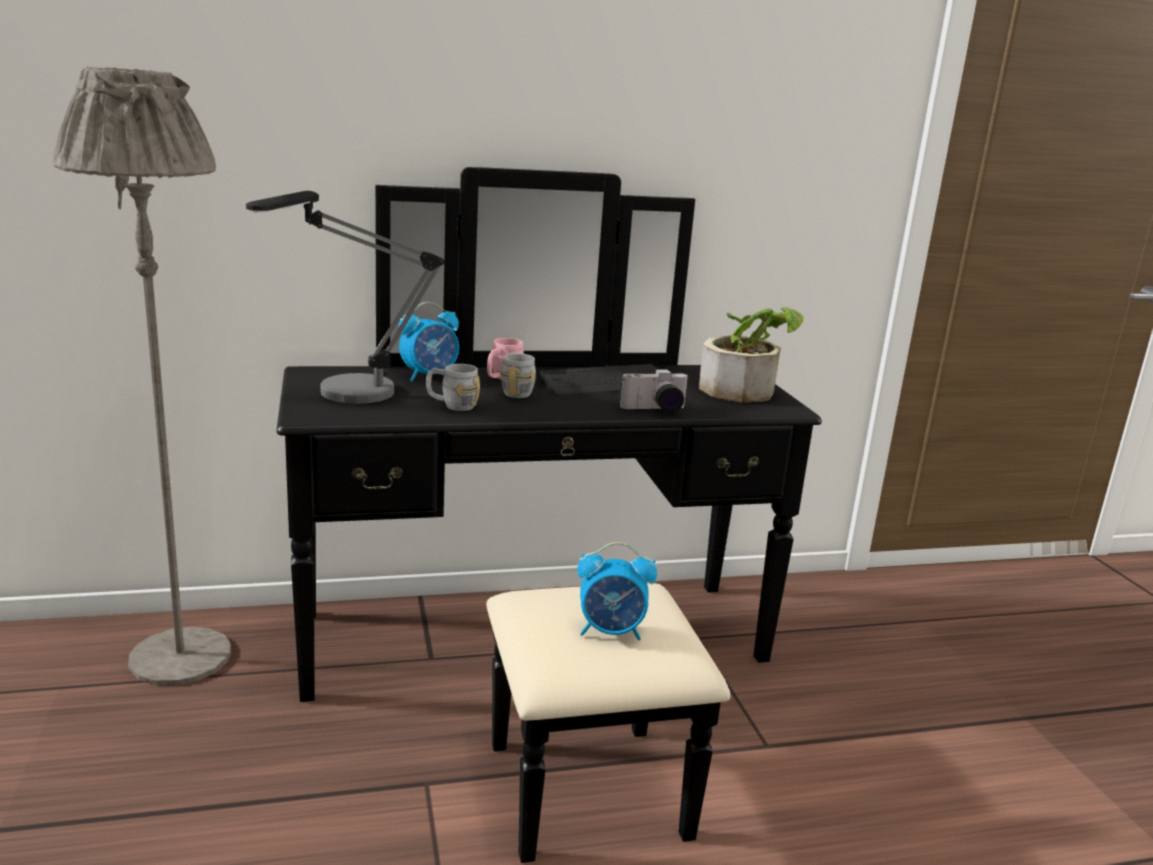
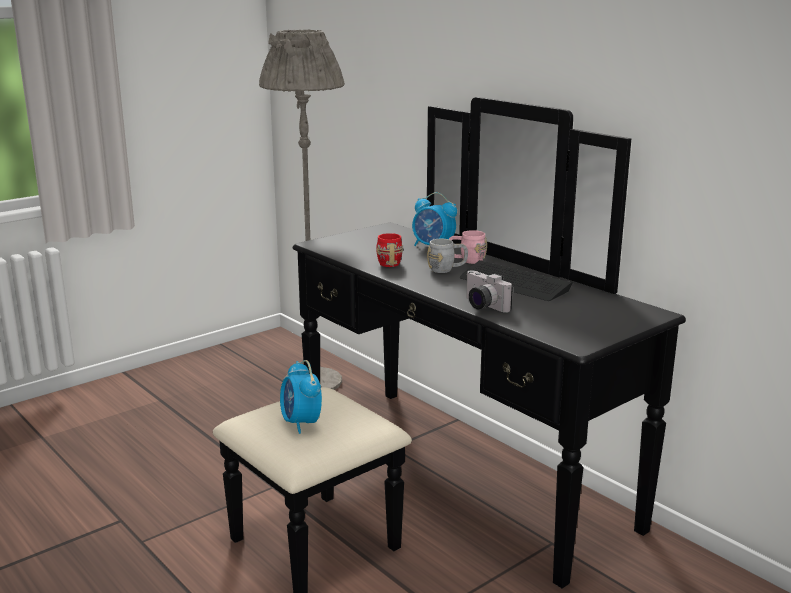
camera: 65 degrees right, 0 degrees up
(343, 398) = (357, 242): table lamp -> none
(452, 405) = (388, 262): grey mug -> red mug
(745, 389) = (599, 323): potted plant -> none

